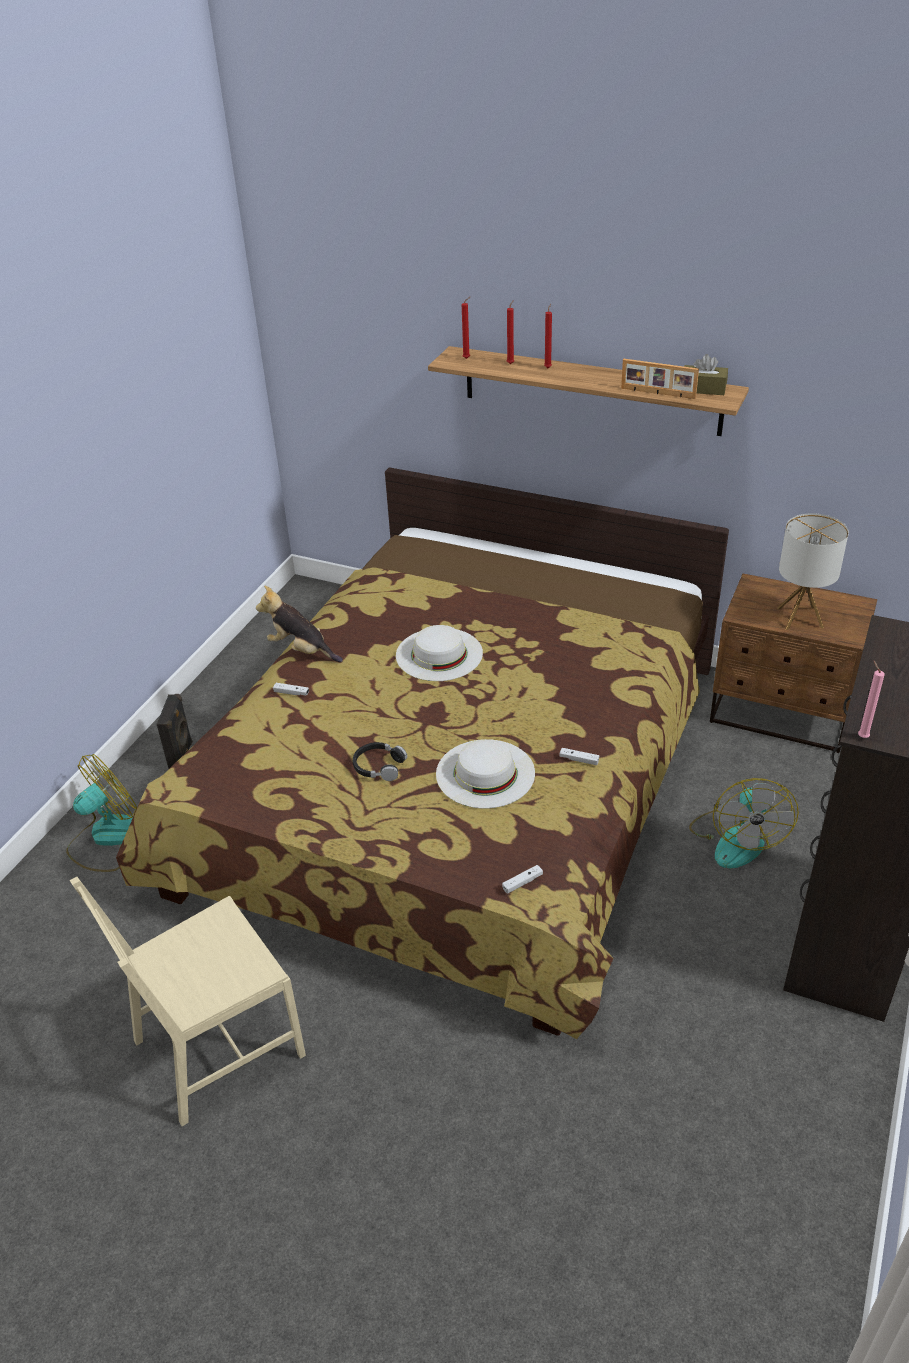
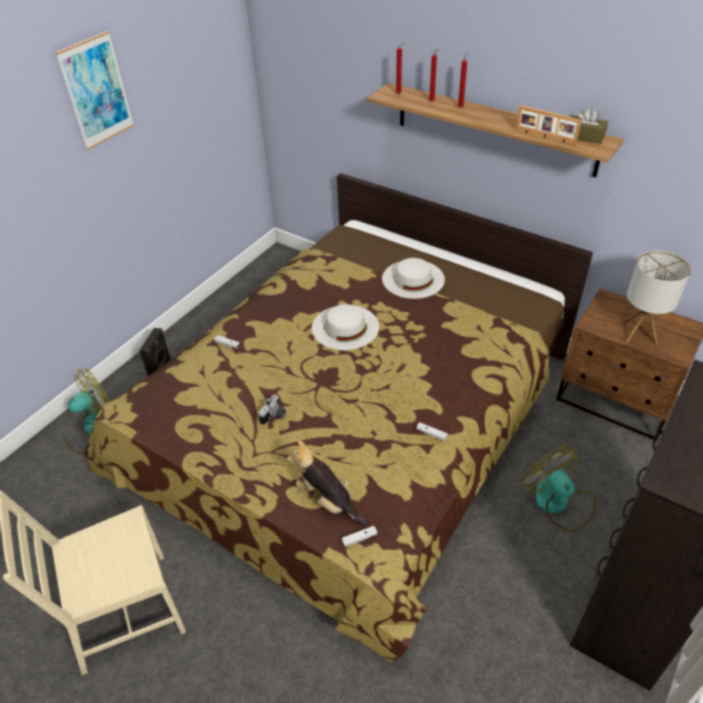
camera: 10 degrees right, 5 degrees up
(91, 384) = (96, 91): none -> picture
(301, 650) = (244, 310): plush toy -> plush toy (327, 500)
(379, 766) = (274, 416): black headphones -> camera
(485, 773) = (354, 435): white hat -> white hat (413, 279)
(736, 838) = (558, 503): fan -> fan turned 135 degrees clockwise
(861, 736) = (661, 484): pink candle -> none

